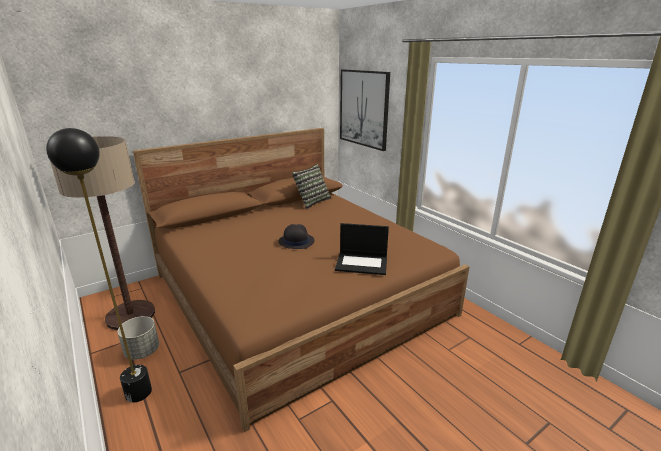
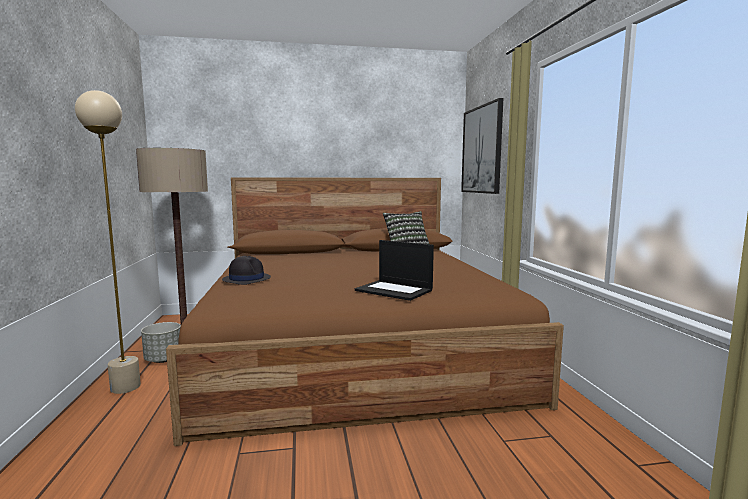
camera: 25 degrees right, 15 degrees down
(138, 392) = (125, 387): black floor lamp -> beige floor lamp
(296, 241) = (345, 270): black hat -> black hat (246, 279)

